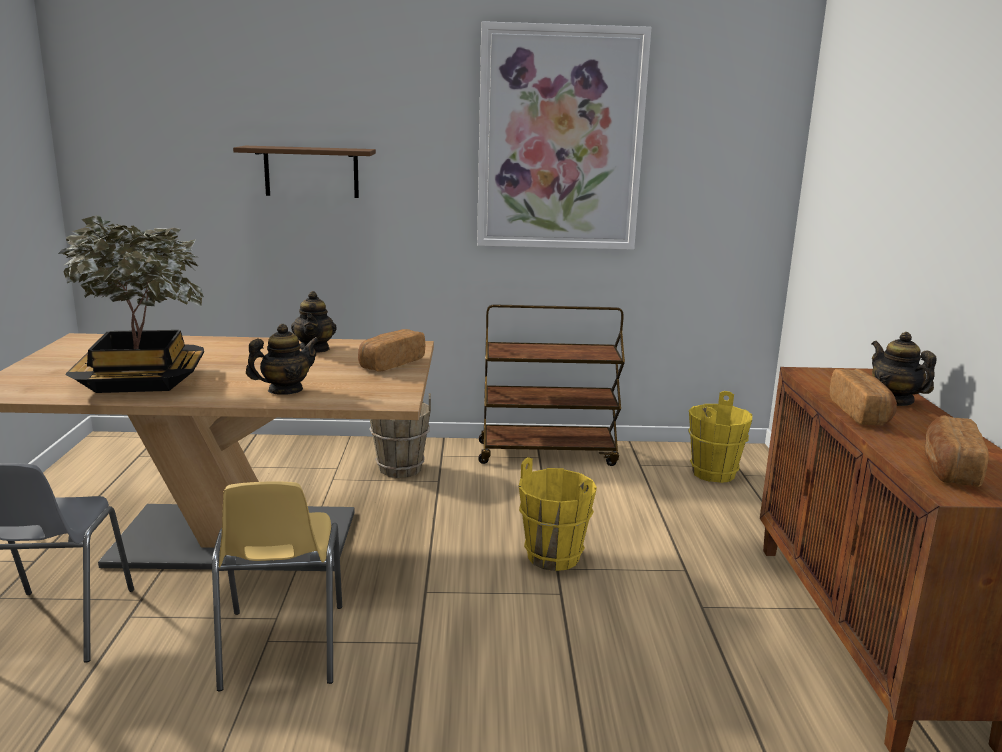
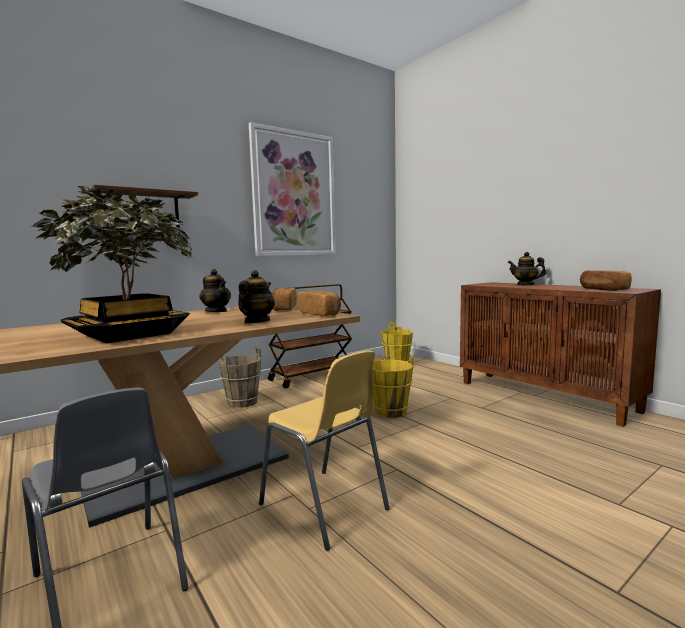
camera: 35 degrees left, 10 degrees down
(861, 413) = (530, 287): bread -> bread (319, 313)

